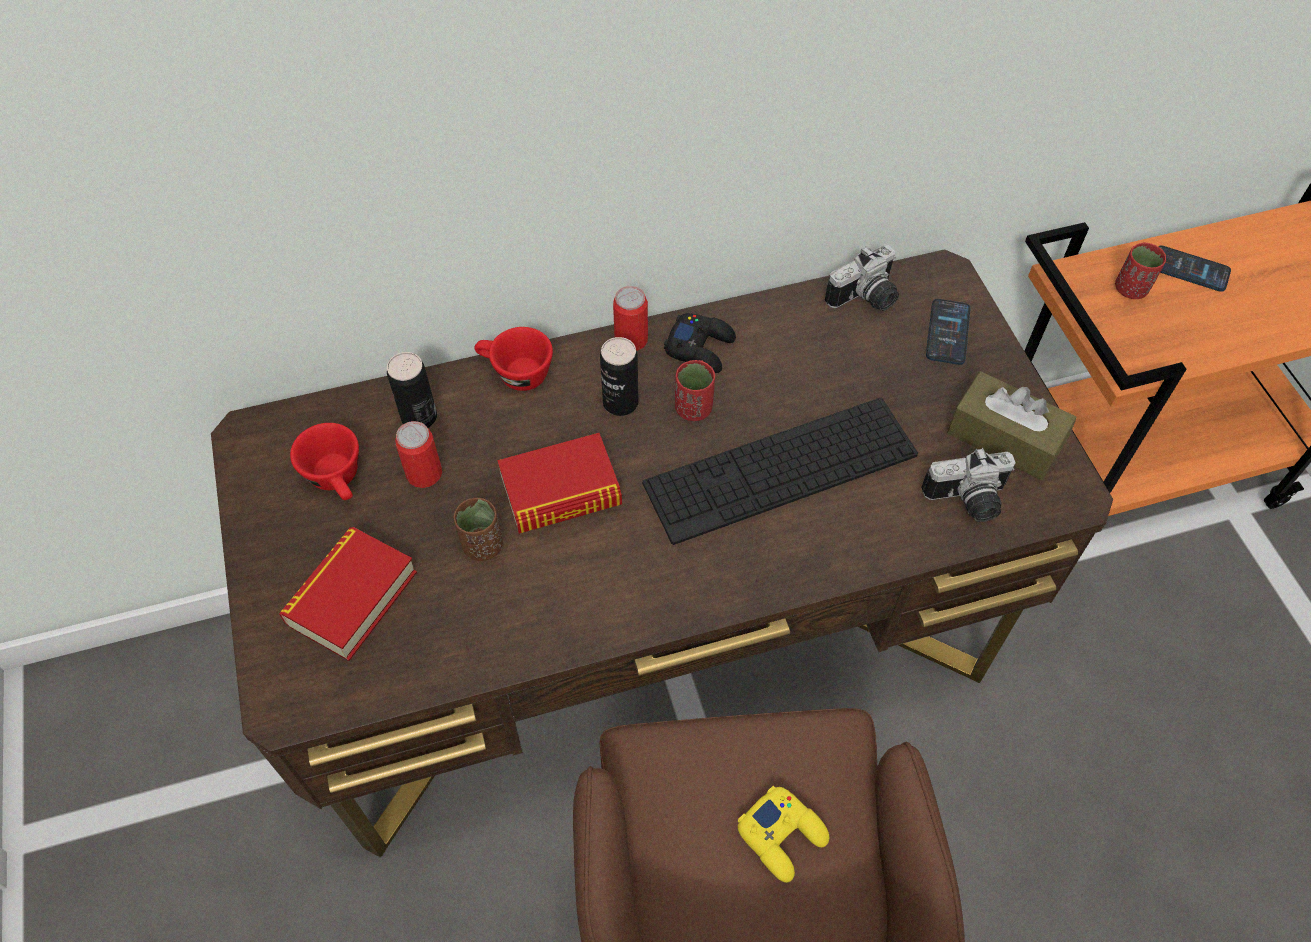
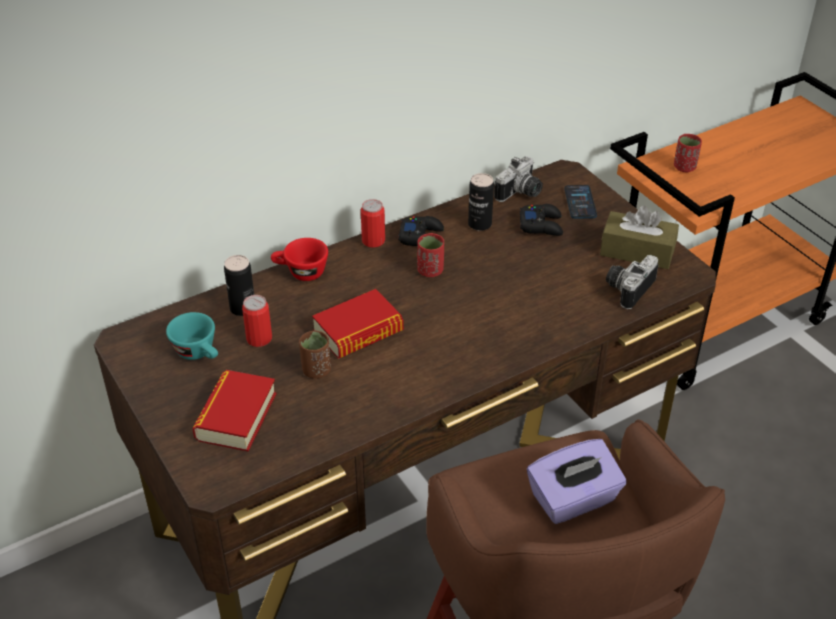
camera: 15 degrees left, 15 degrees down
(338, 480) = (199, 353): red cup -> turquoise cup
(620, 402) = (380, 276): can -> can (479, 224)
(780, 469) = (501, 293): keyboard -> none
(782, 835) = (573, 500): yellow game controller -> purple tissue box
(878, 361) = (541, 225): none -> black game controller
(968, 502) = (627, 288): camera -> camera turned 150 degrees clockwise
(1189, 269) = (717, 151): phone -> none

